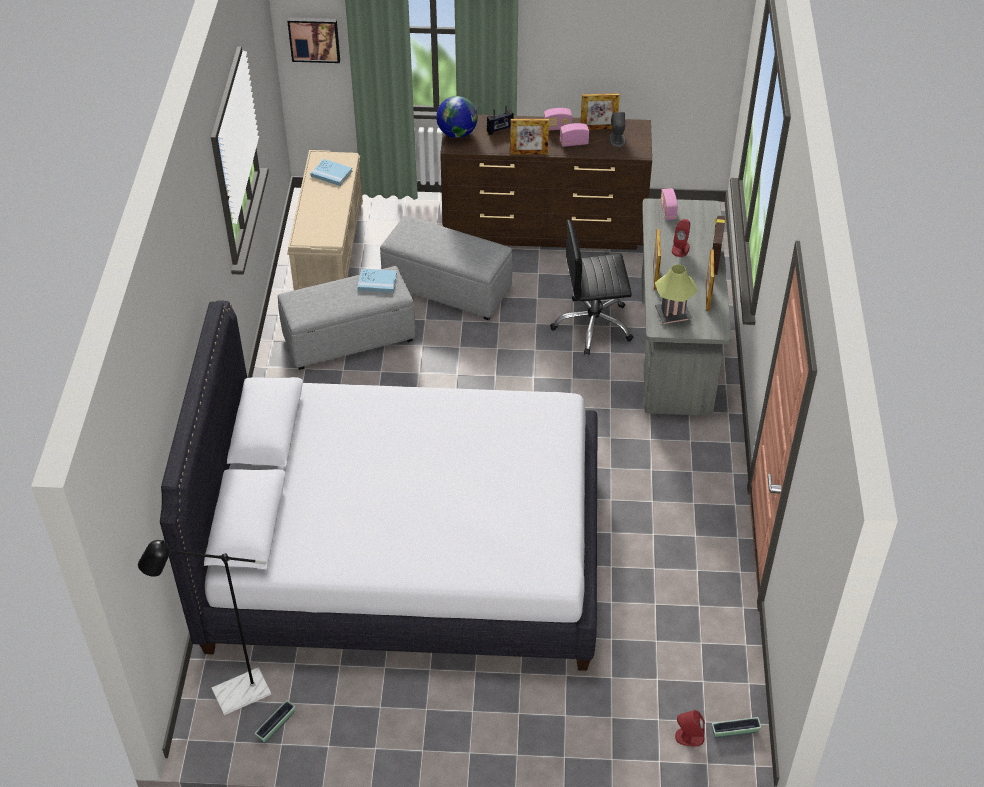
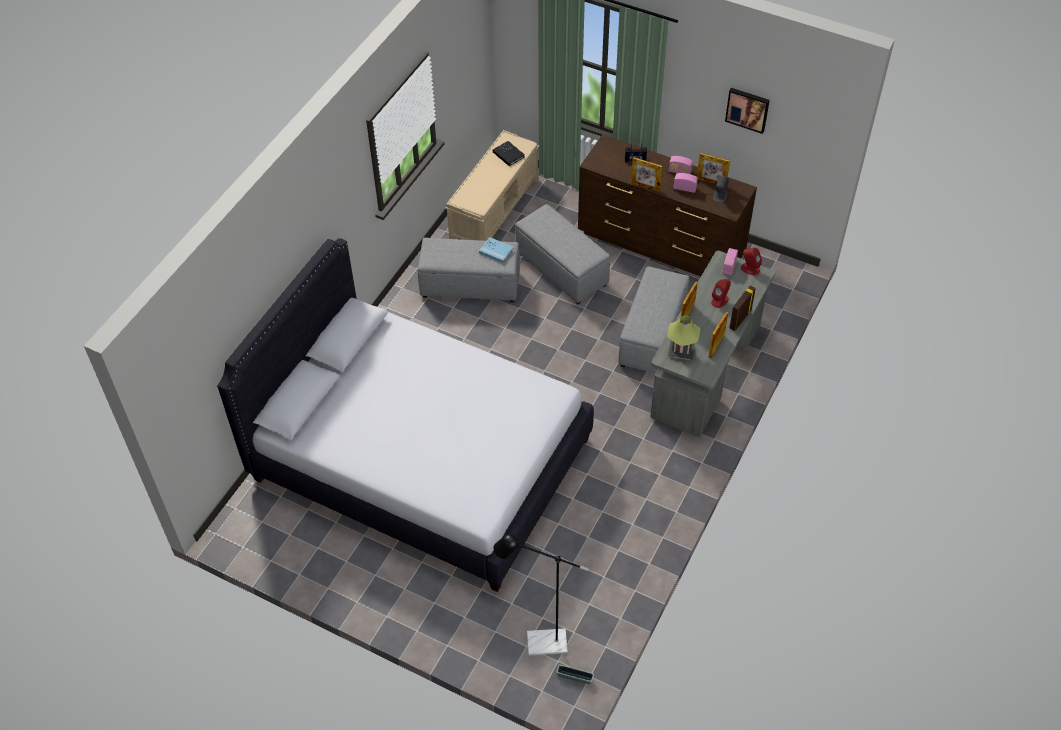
camera: 25 degrees right, 5 degrees up
(231, 696) = (256, 516): black floor lamp -> black floor lamp (538, 643)
(276, 725) = (274, 547): planter -> none
(314, 38) = (518, 50): picture -> picture (747, 109)
(331, 174) = (508, 154): blue book -> black book
(457, 133) = (601, 153): globe -> none
(593, 326) = (652, 335): black office chair -> grey ottoman
(689, 737) = (540, 667): red speaker -> red speaker (750, 269)

